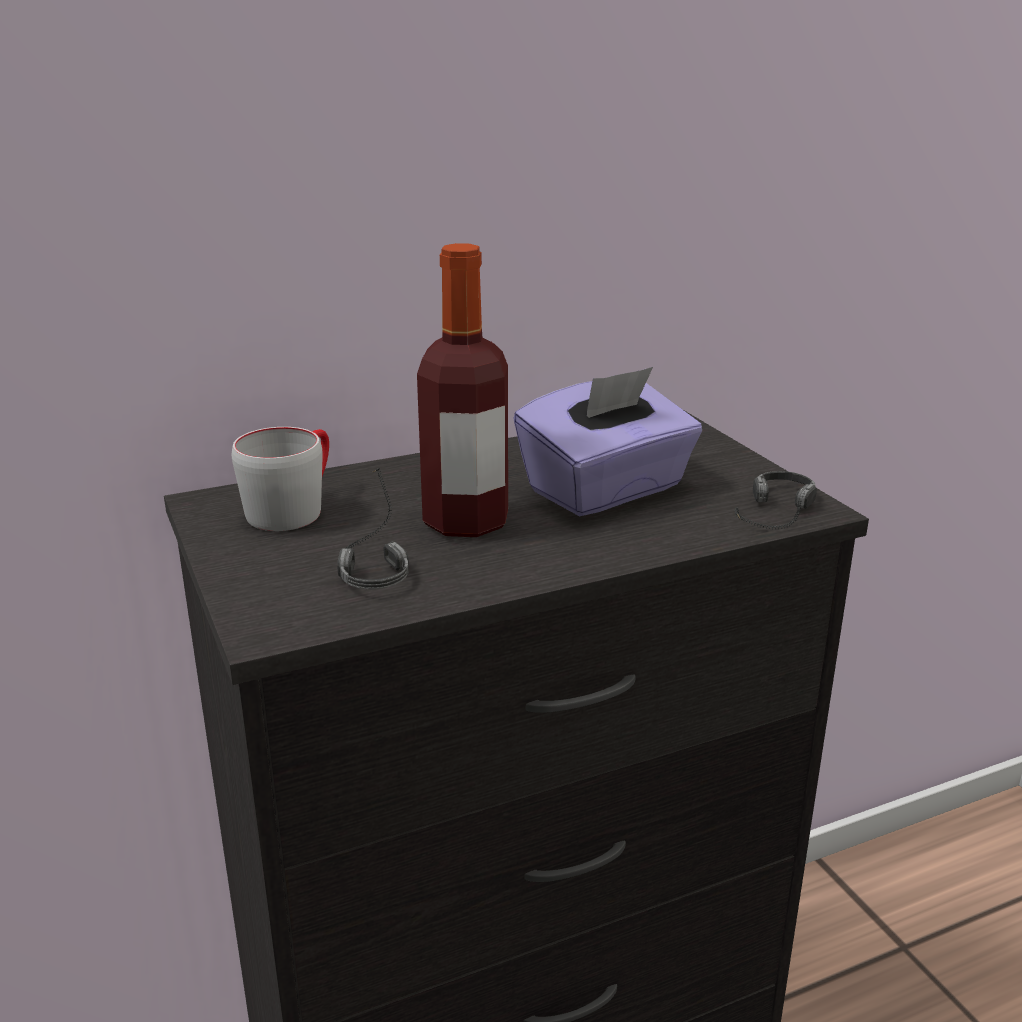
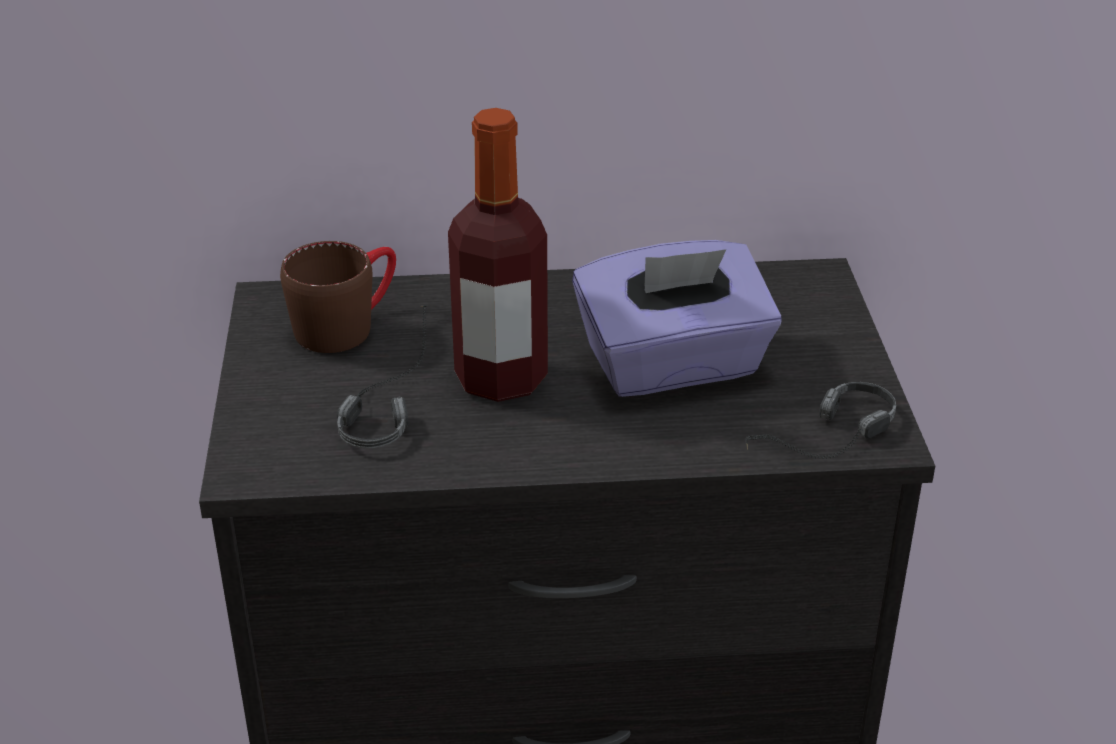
camera: 20 degrees right, 10 degrees up
(294, 507) = (347, 324): grey mug -> brown mug

